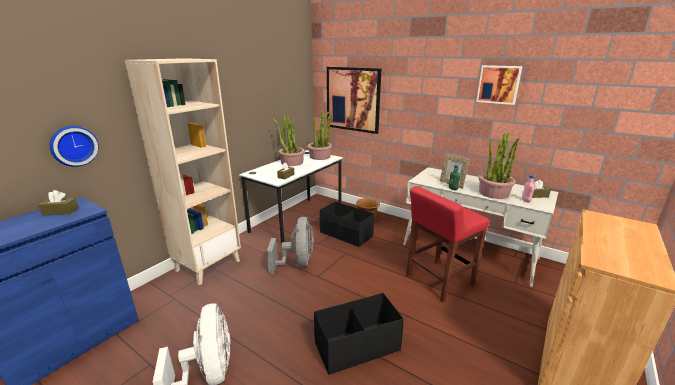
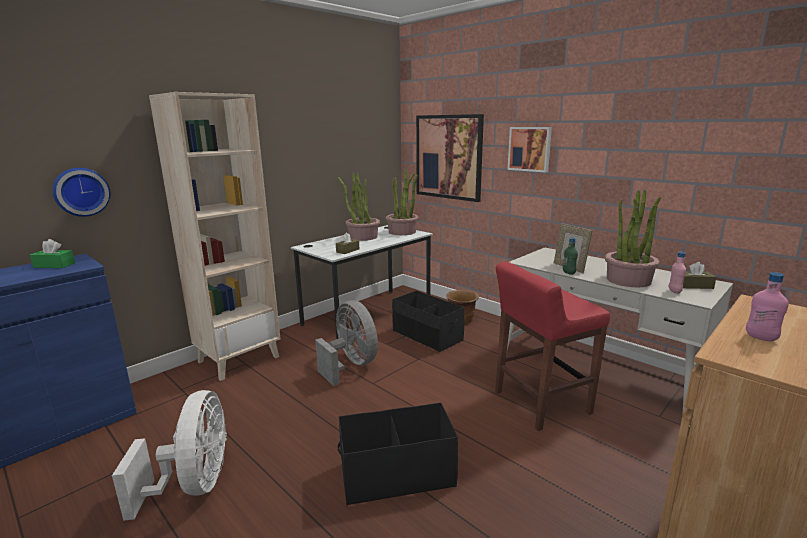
camera: 10 degrees right, 5 degrees down
(60, 211) = (54, 265): brown tissue box -> green tissue box
(297, 263) = (351, 365): grey fan -> grey fan turned 45 degrees counterclockwise
(498, 84) = (639, 127): picture -> picture (530, 149)
(610, 245) = (761, 337): none -> pink bottle

